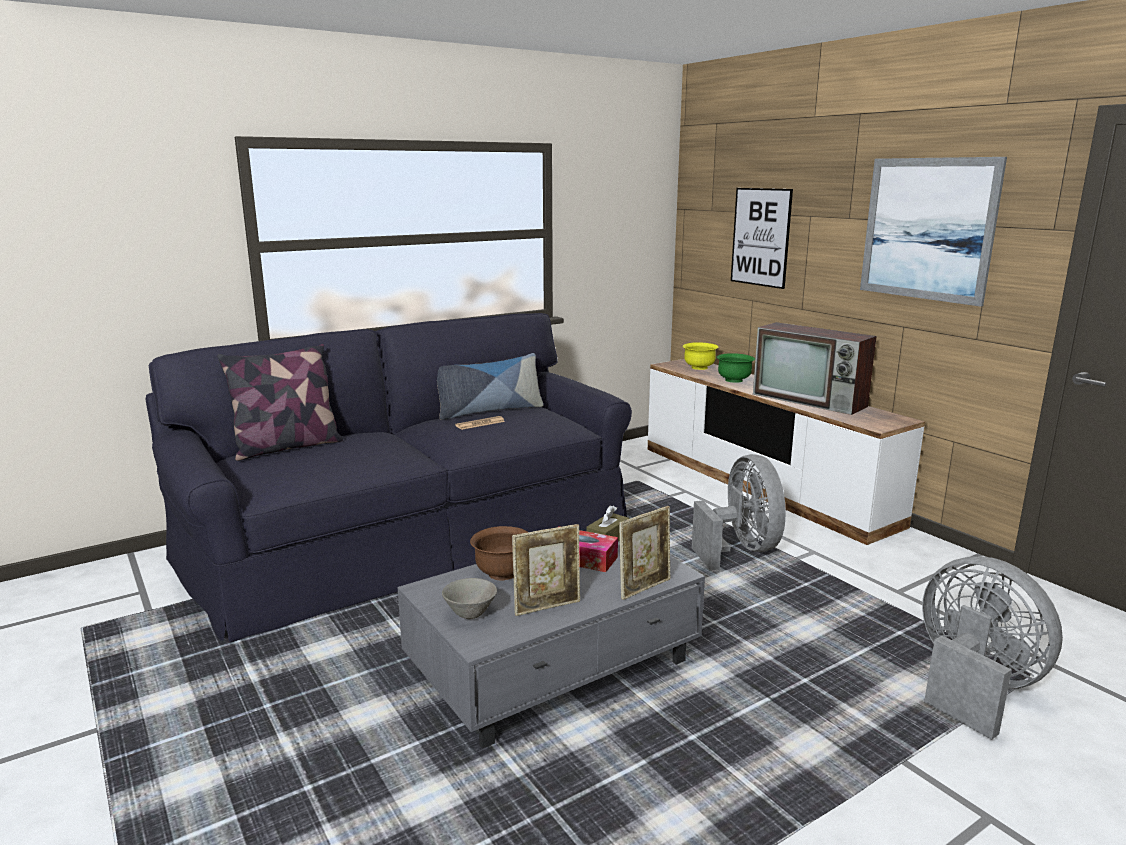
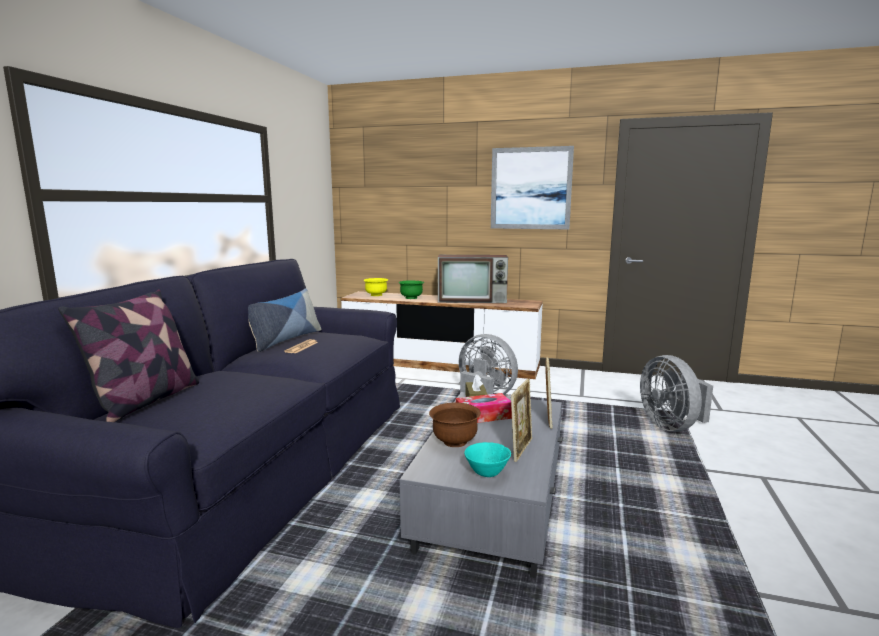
camera: 40 degrees left, 5 degrees down
(470, 614) = (486, 473): grey bowl -> turquoise bowl
(760, 237) = (410, 202): picture -> none
(973, 687) = (671, 426): grey fan -> grey fan turned 120 degrees counterclockwise

